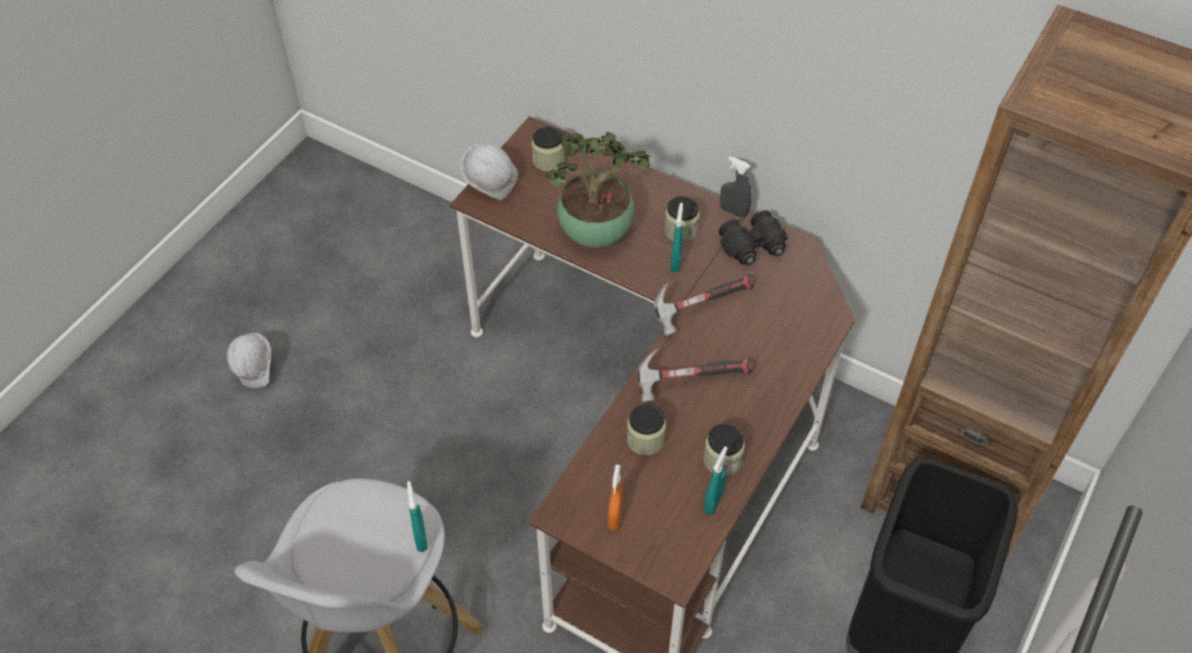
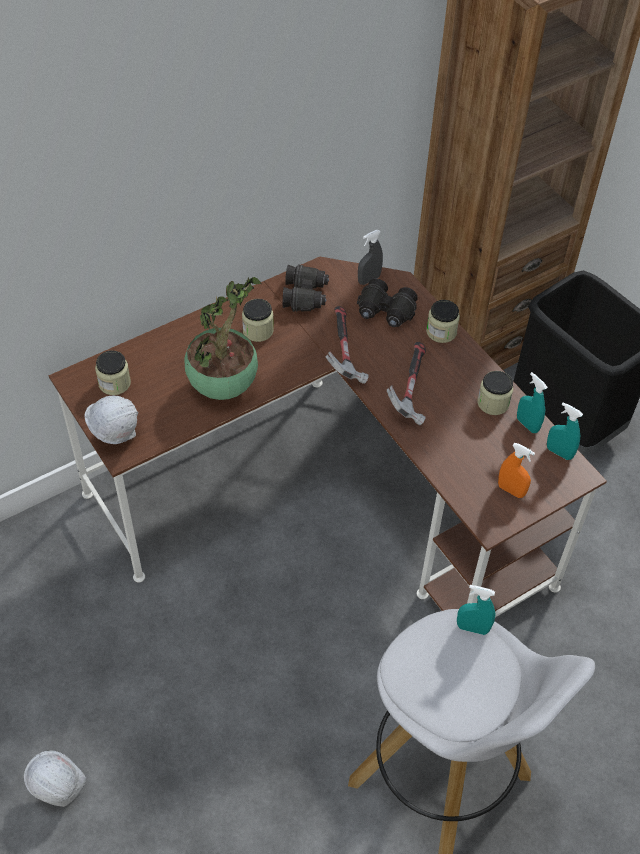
camera: 65 degrees left, 0 degrees up
(645, 439) = (450, 441): jar -> jar (441, 332)
(676, 262) = (288, 348): turquoise spray bottle -> turquoise spray bottle (559, 452)
(733, 212) = (261, 290): grey spray bottle -> grey spray bottle (369, 279)
(780, 320) = (385, 312): none -> black binoculars

